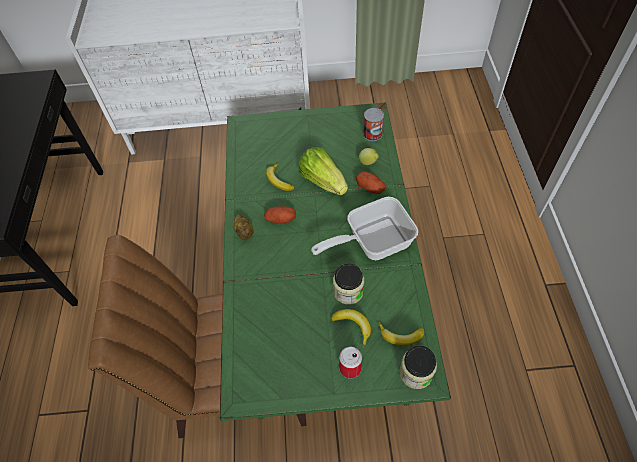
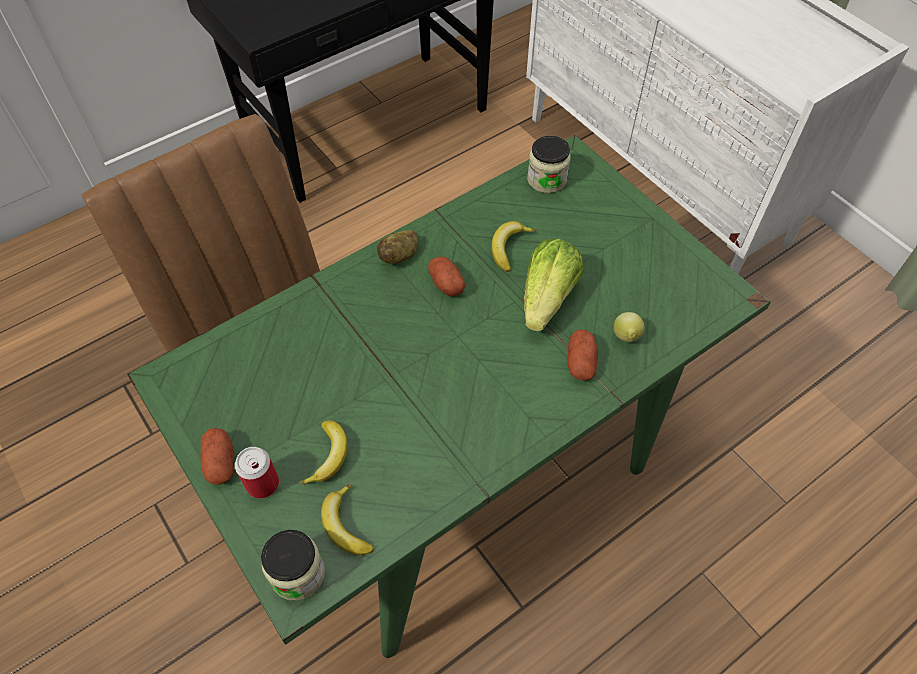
camera: 55 degrees right, 0 degrees up
(322, 385) = (221, 462): none -> potato
(348, 291) = (381, 422): jar -> jar (547, 179)
(372, 134) = (687, 315): can -> none
(372, 242) = (483, 412): frying pan -> none

